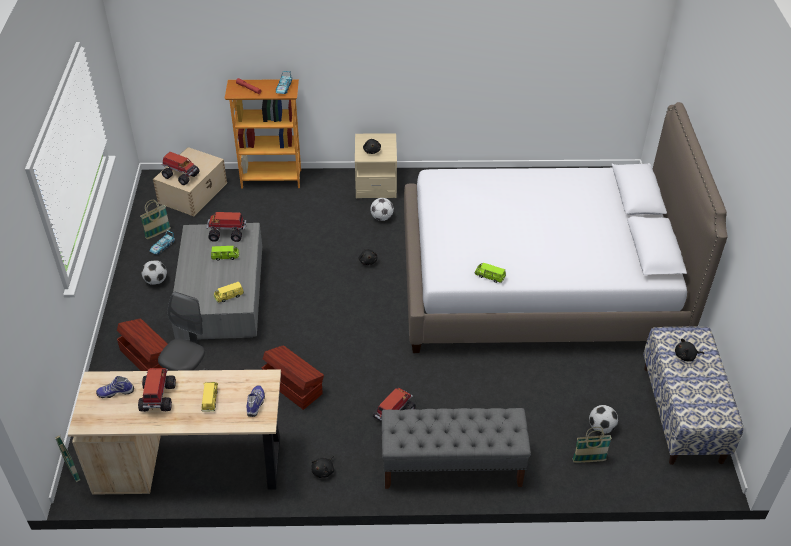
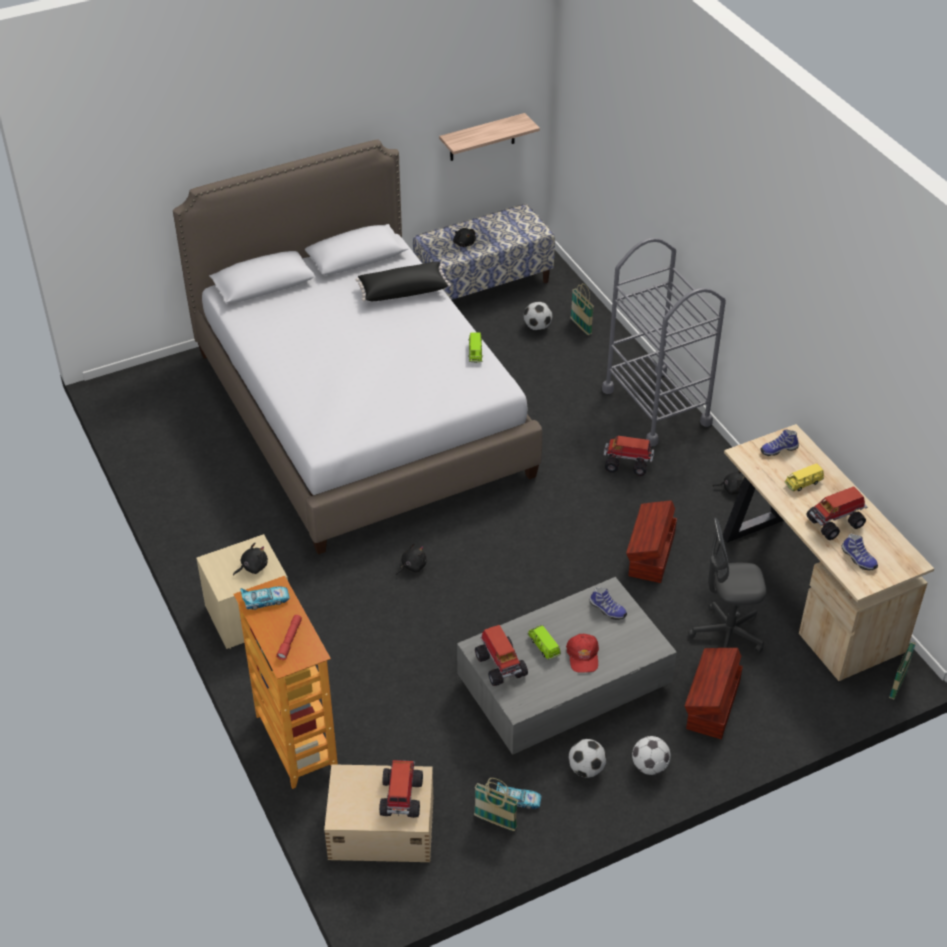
camera: 115 degrees left, 0 degrees up
(203, 271) = (583, 656): none -> red cap
(229, 296) = (607, 610): yellow toy car -> shoe
(382, 218) = (319, 583): football -> football (649, 766)
(451, 466) = (656, 406): grey bench -> grey cart
(593, 263) = (403, 290): none -> black pillow
(760, 326) = (482, 138): none -> shelf

